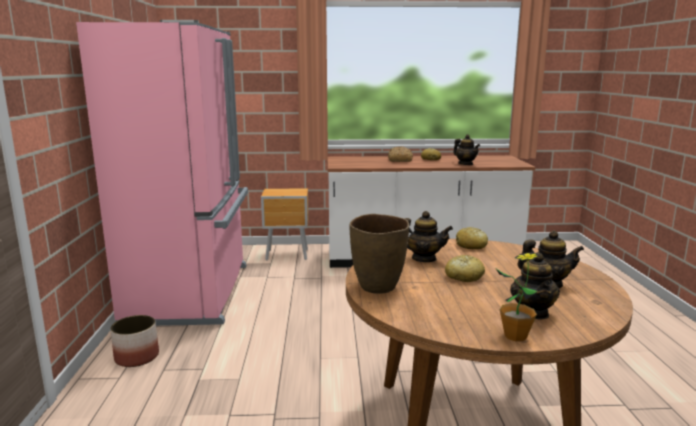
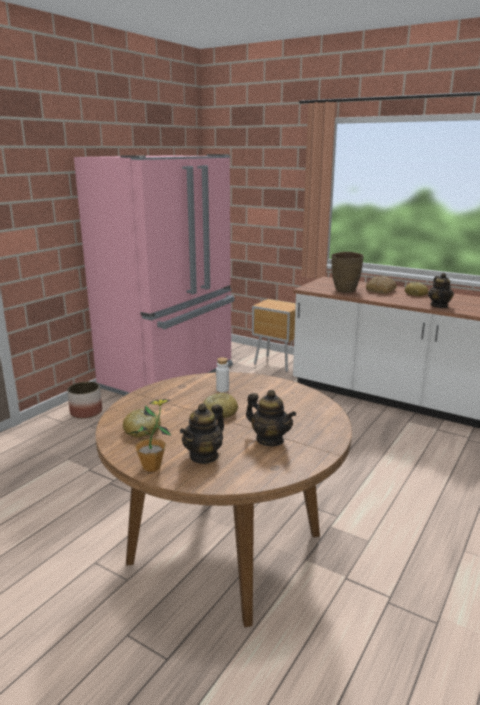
camera: 35 degrees right, 5 degrees up
(378, 287) = (144, 401): brown vase -> brown vase (345, 290)
(423, 259) = (222, 389): teapot -> white bottle
(471, 245) = (286, 389): bread -> bread (142, 430)

